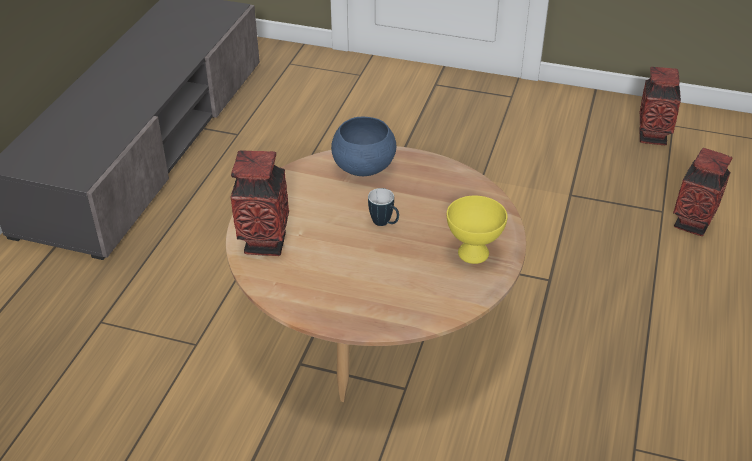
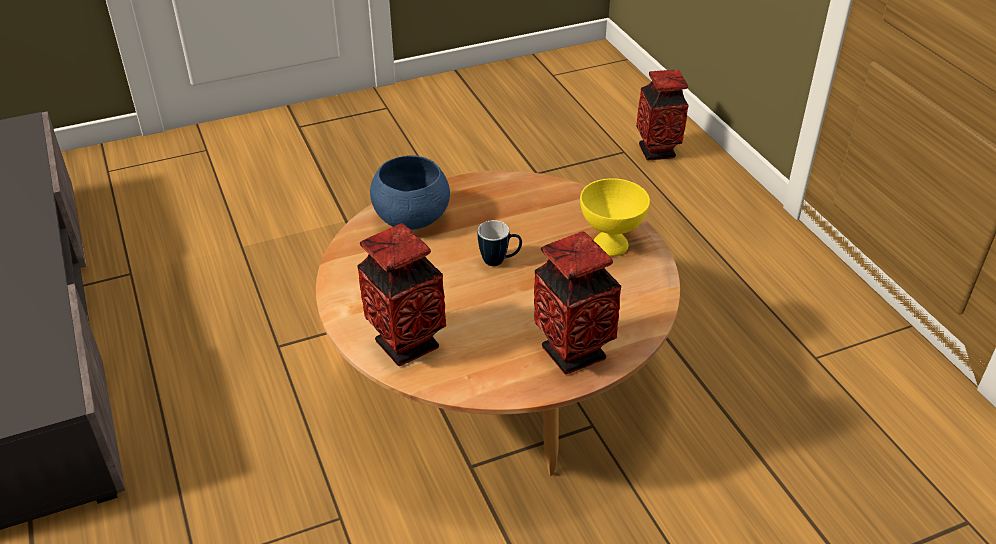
camera: 40 degrees left, 0 degrees up
(652, 137) = (548, 92): vase -> vase (573, 353)

